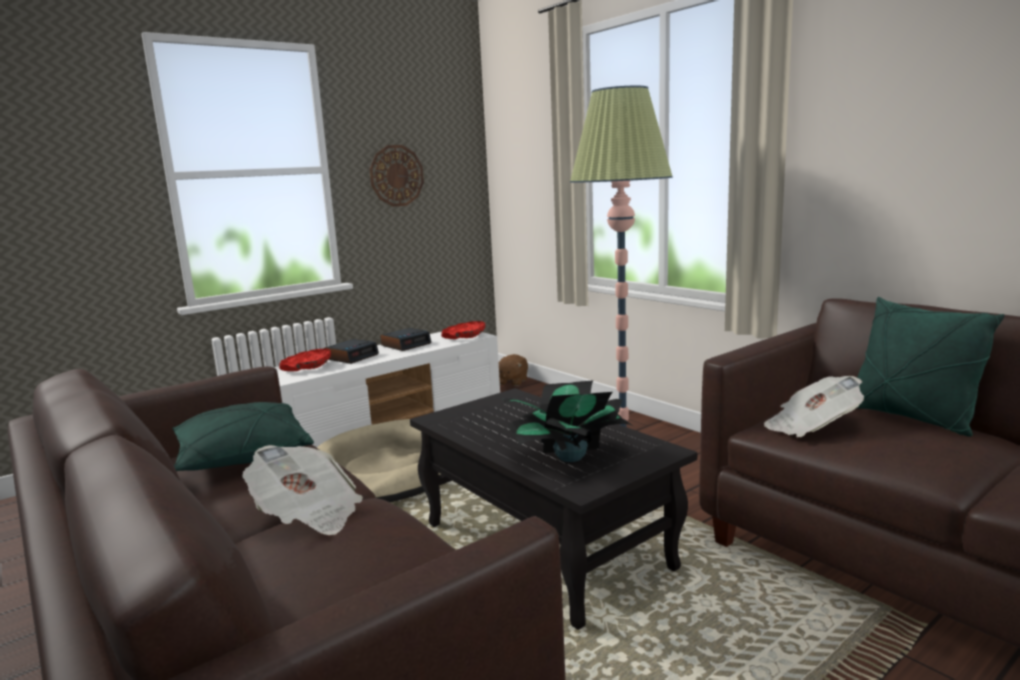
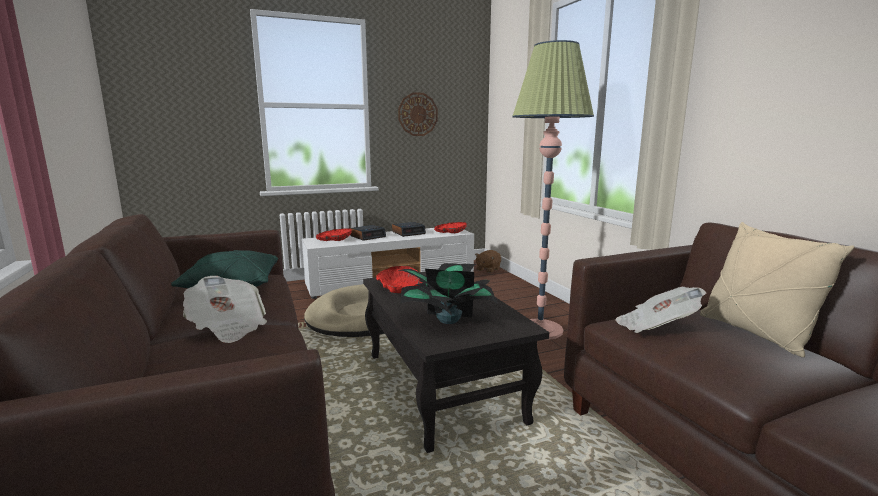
camera: 15 degrees right, 0 degrees up
(472, 424) = (400, 288): none -> red bowl
(911, 418) = (755, 333): green pillow -> beige pillow

